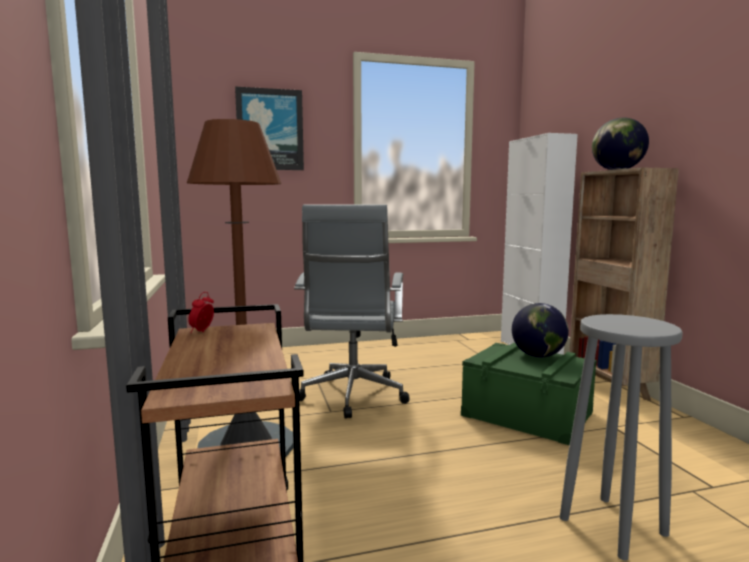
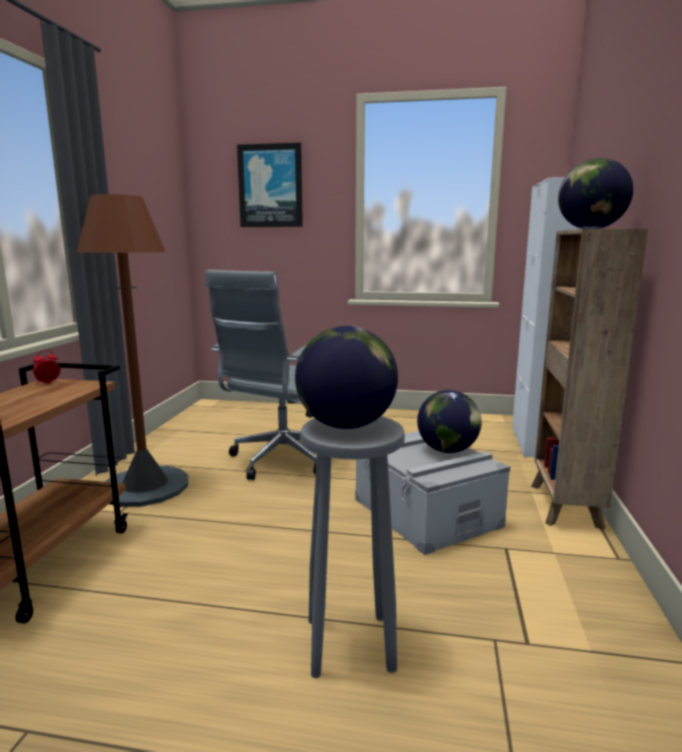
camera: 25 degrees right, 5 degrees up
(527, 414) = (426, 512): green storage box -> grey storage box
(621, 322) = (346, 425): none -> globe

